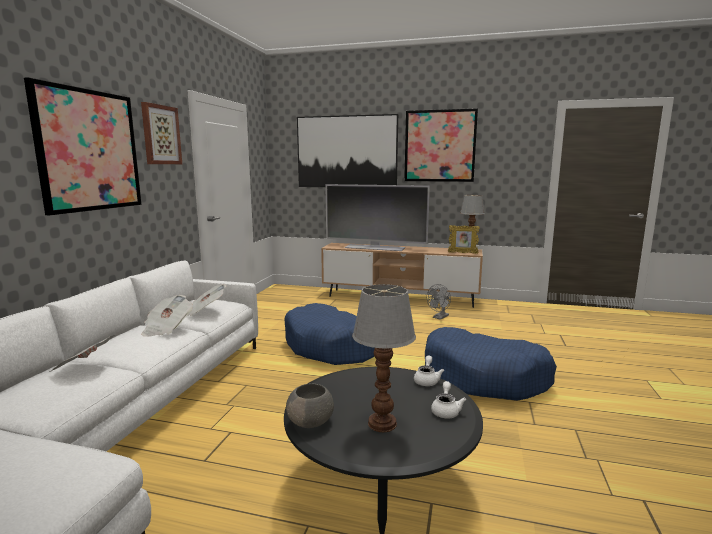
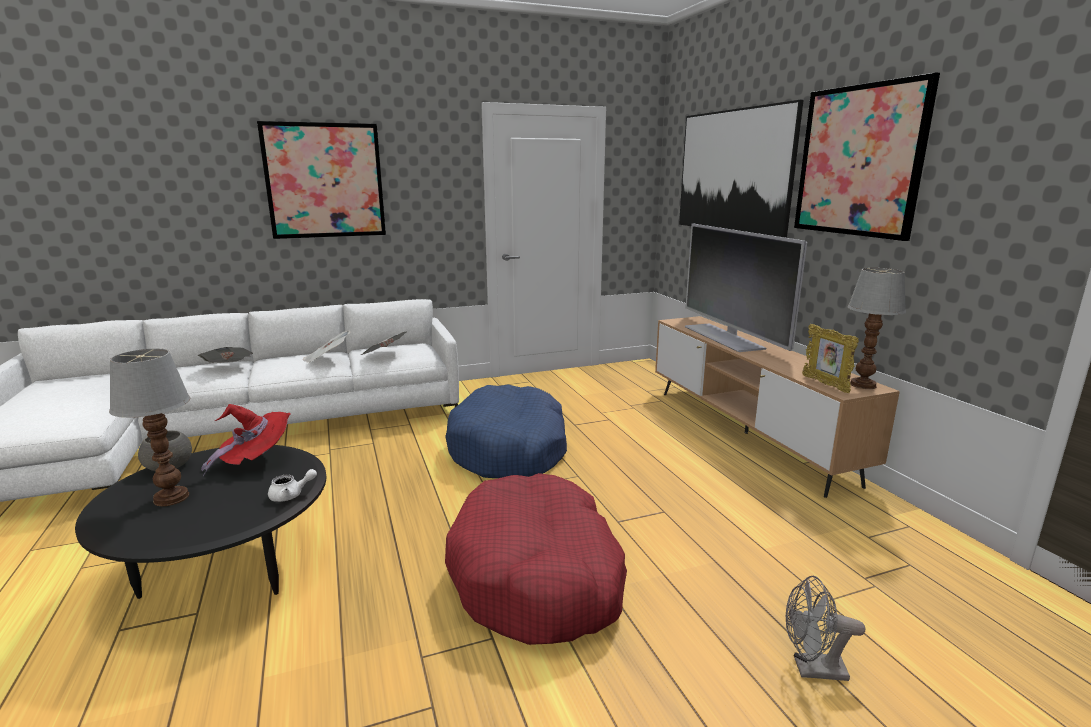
camera: 55 degrees right, 5 degrees up
(160, 135) = (427, 160): picture -> none
(349, 385) = (256, 461): none -> red hat
(439, 317) = (720, 482): grey fan -> grey fan (812, 669)
(446, 410) = (211, 523): white teapot -> none
(484, 377) = (538, 576): blue dog bed -> red dog bed

